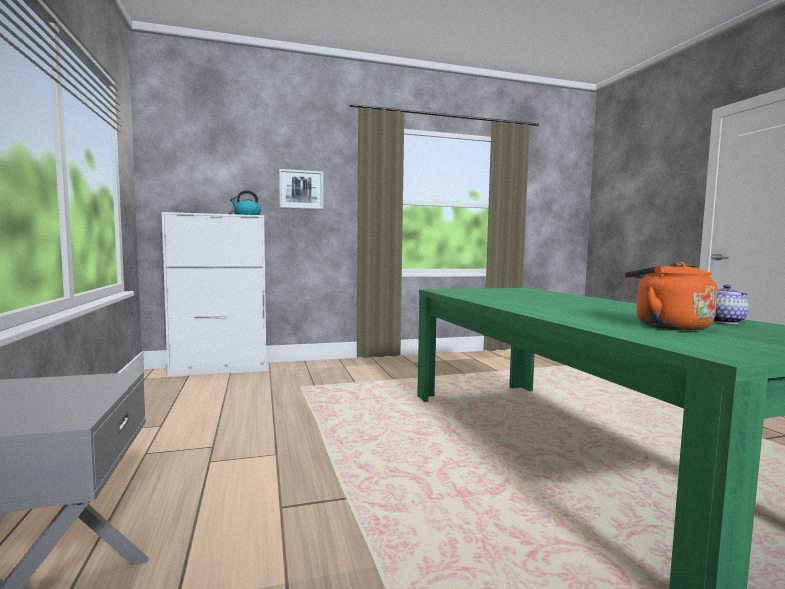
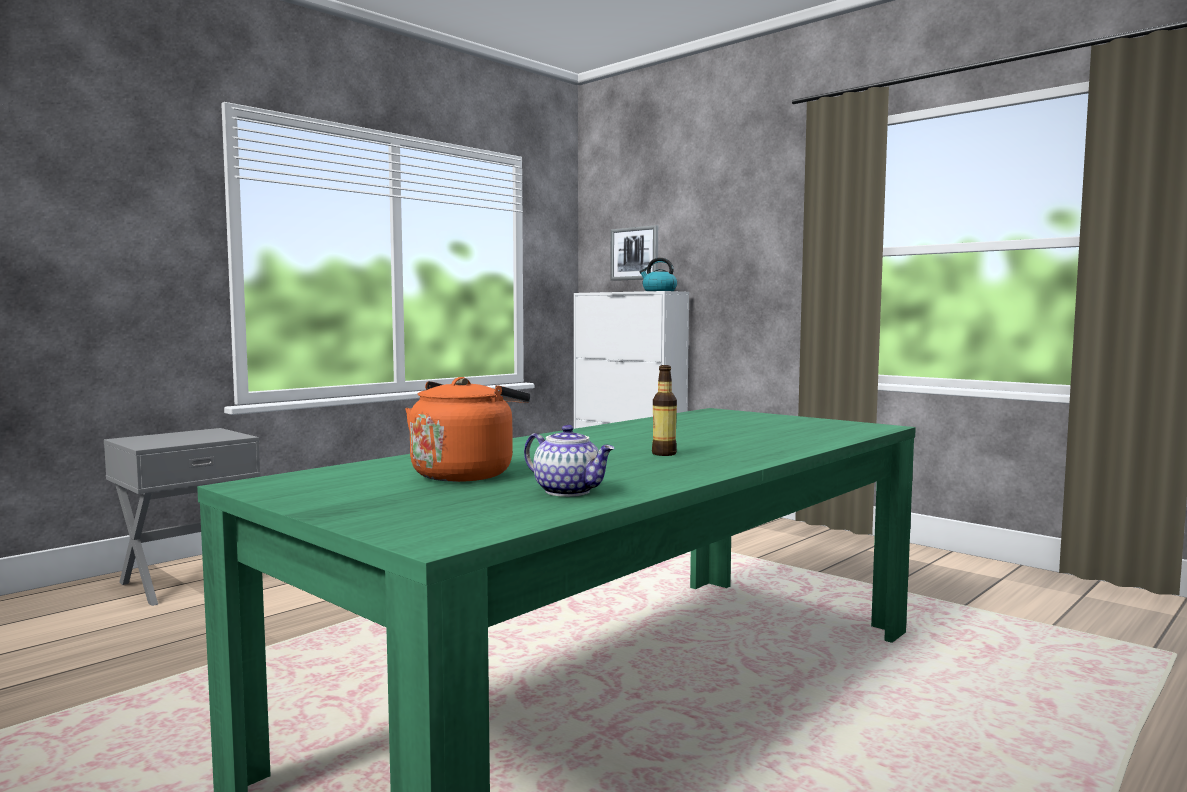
camera: 60 degrees right, 0 degrees up
(301, 190) = (737, 247): picture -> picture (635, 253)
(596, 306) = (664, 454): none -> bottle

